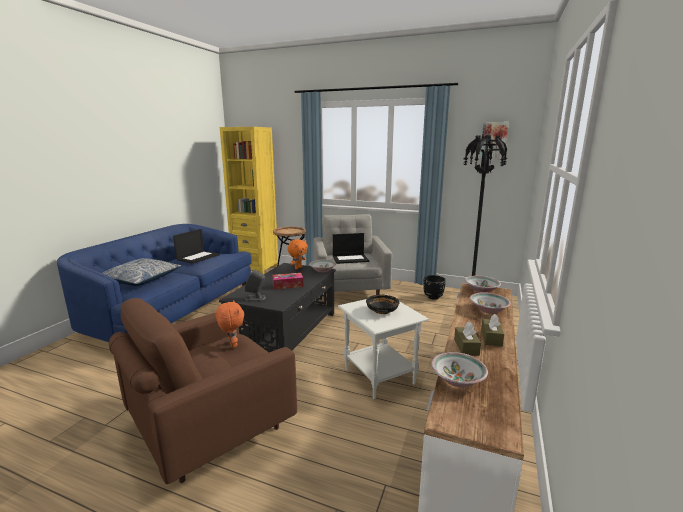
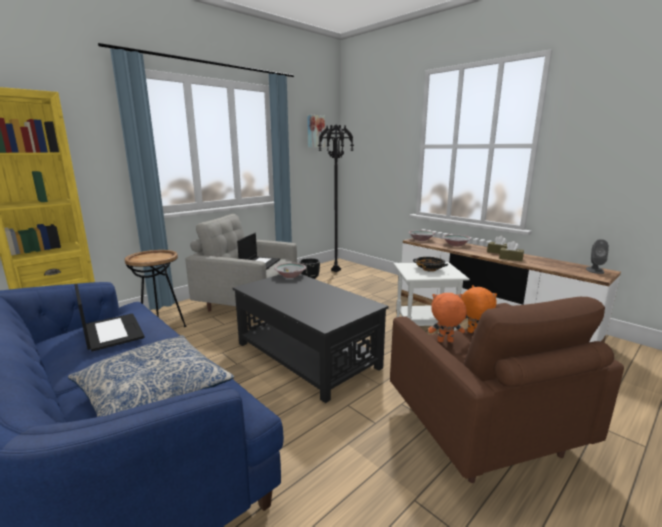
camera: 65 degrees left, 0 degrees up
(255, 298) = (340, 313): grey speaker -> grey speaker (594, 270)
(288, 285) = (317, 294): tissue box -> none
(298, 268) = (264, 283): orange plush toy -> orange plush toy (473, 334)
(457, 379) = (553, 267): bowl -> none

